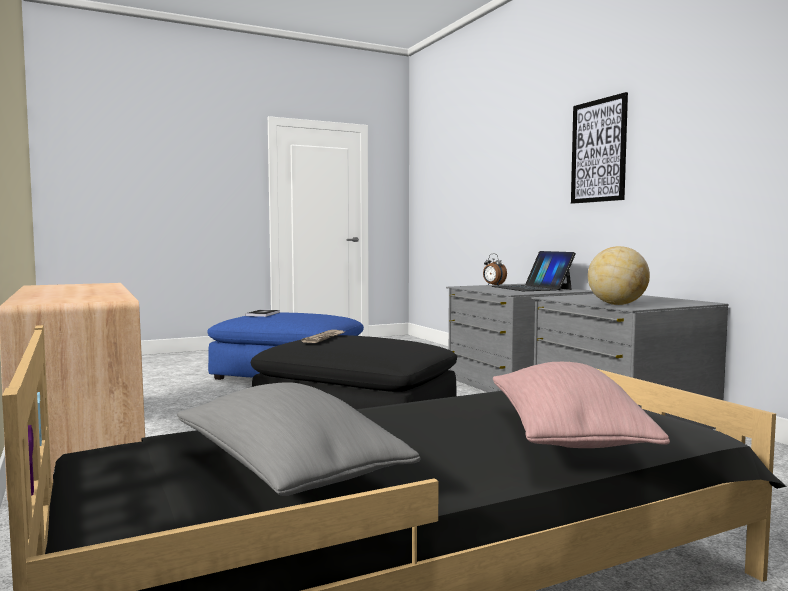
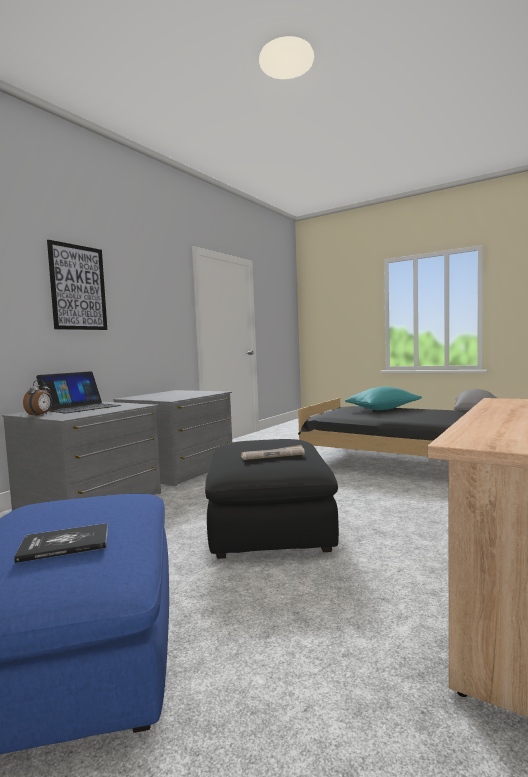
camera: 120 degrees left, 0 degrees up
(565, 437) = (383, 409): pink pillow -> turquoise pillow
(617, 304) = (206, 393): globe -> none

